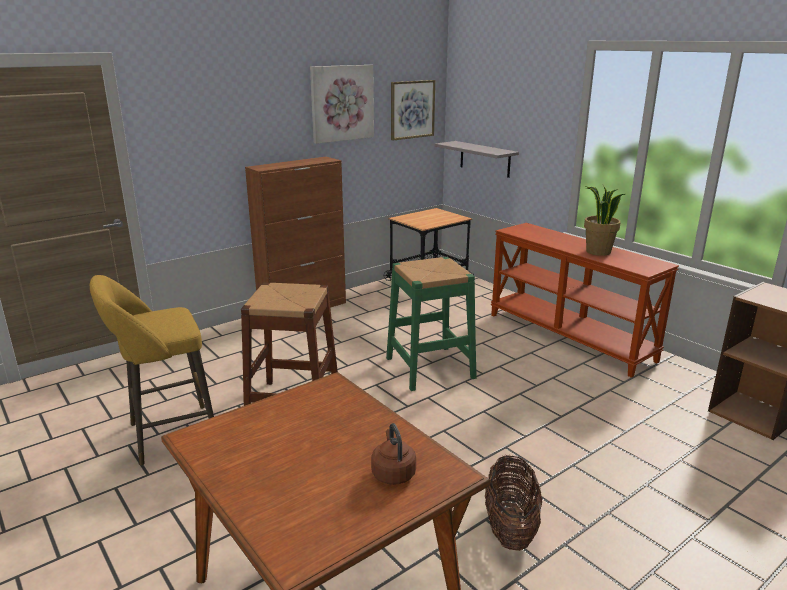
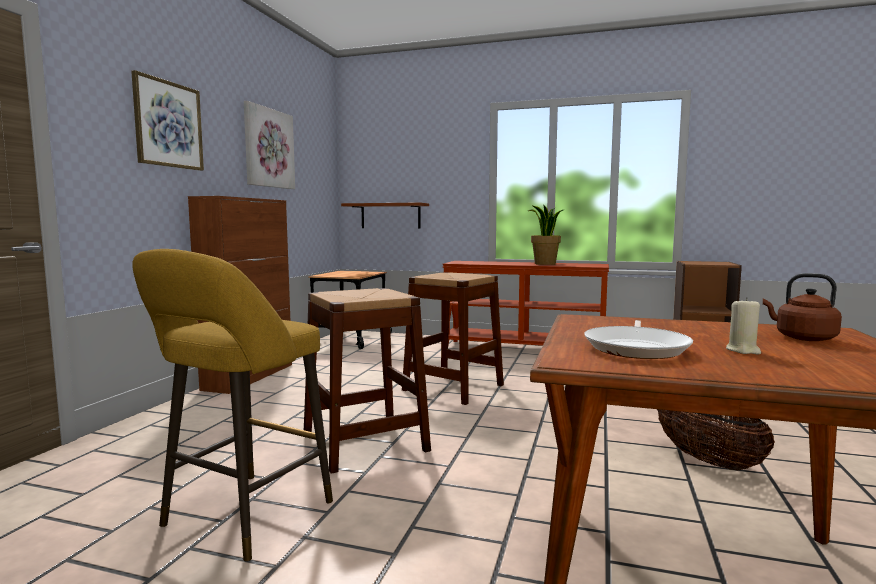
camera: 35 degrees left, 15 degrees down
(258, 438) = (637, 348): none -> frying pan
(305, 469) = (743, 350): none -> beige candle
(412, 109) = (318, 170): picture -> picture (168, 124)
(429, 368) = (453, 387): green stool -> brown stool
(485, 159) = (390, 216): grey shelf -> brown shelf

